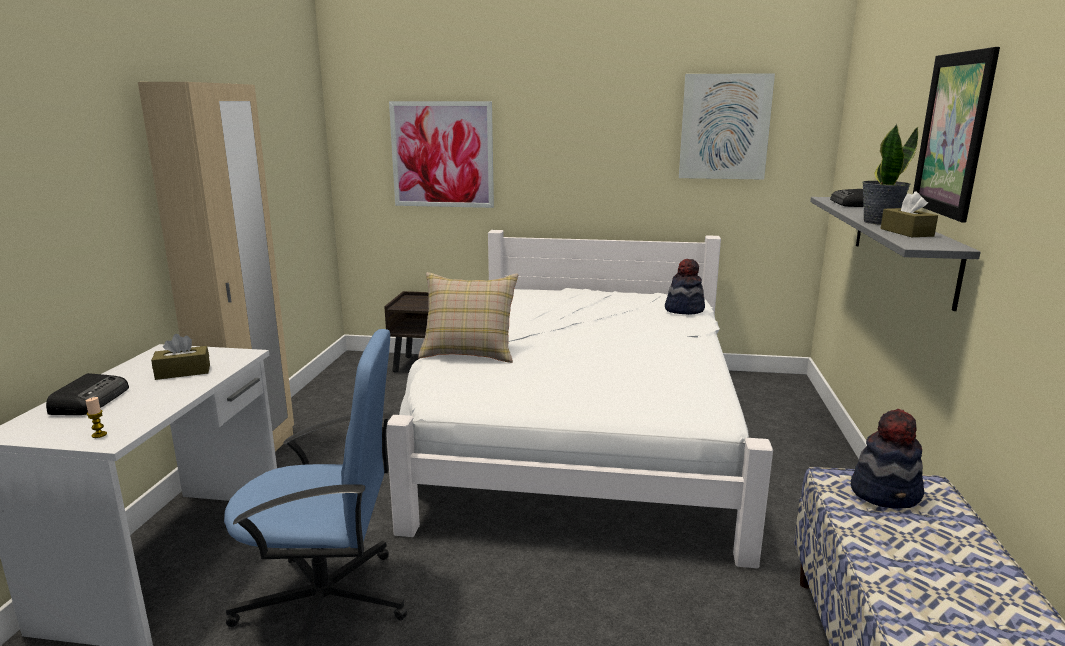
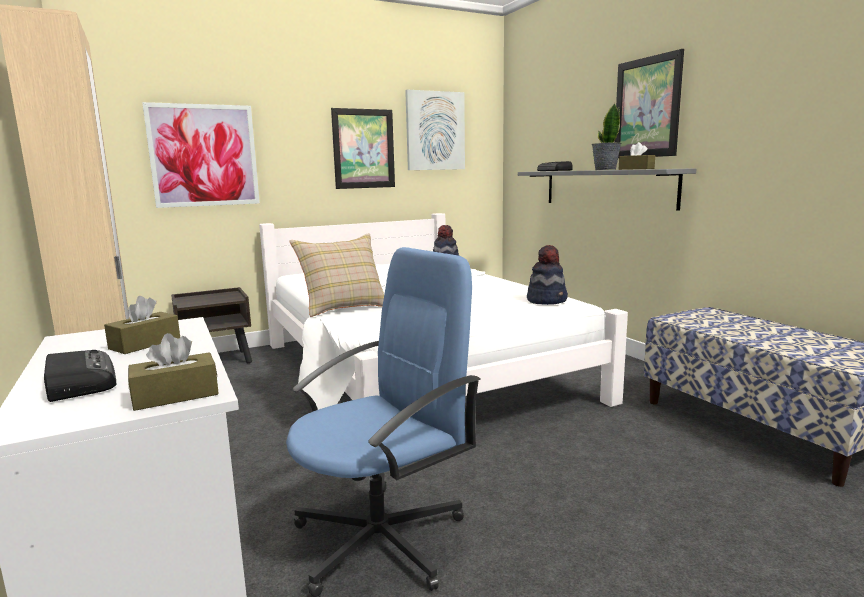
camera: 35 degrees left, 5 degrees down
(99, 435) = (175, 395): candle -> brown tissue box
(620, 149) = (363, 149): none -> picture
(886, 493) = (702, 318): hat -> hat (547, 300)

